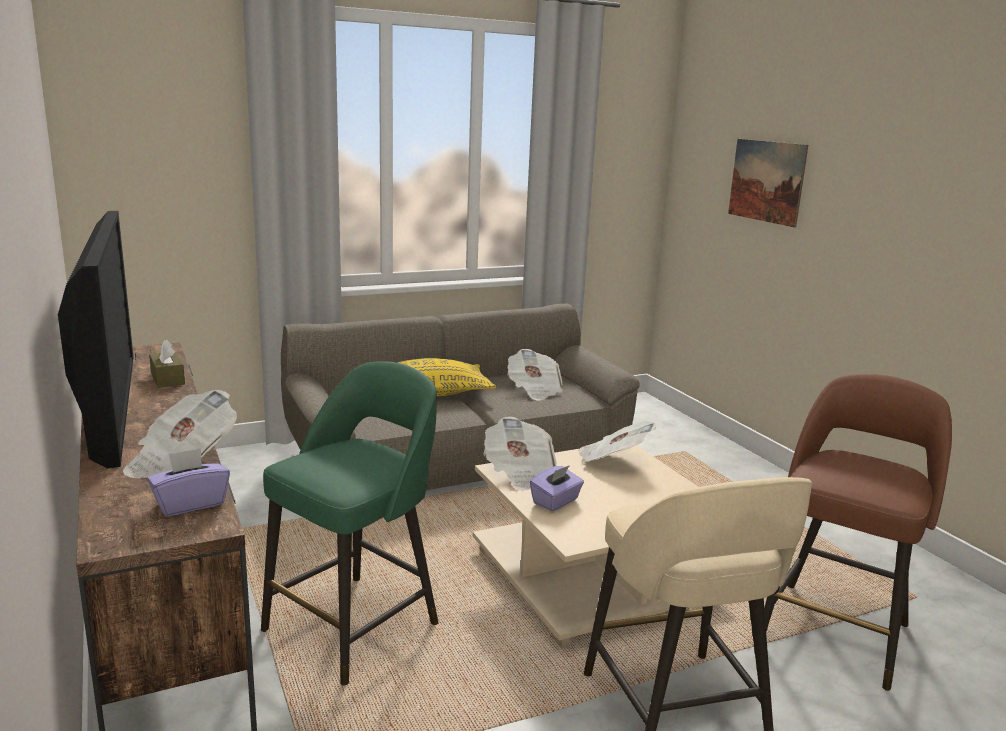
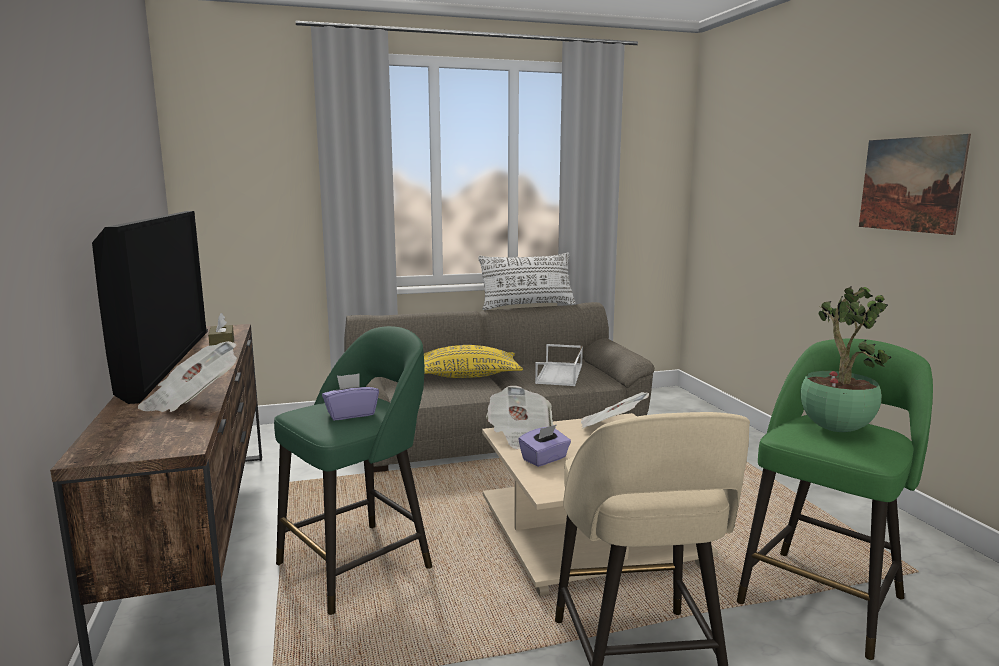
camera: 10 degrees right, 5 degrees down
(190, 504) = (176, 430): purple tissue box -> purple tissue box (351, 414)
(490, 309) = (527, 306): none -> white pillow
(534, 390) = (560, 374): newspaper -> white tray
(766, 181) = (772, 184): picture -> picture (910, 184)
(835, 630) = (823, 598): brown stool -> green stool
(857, 468) = (834, 429): none -> potted plant

